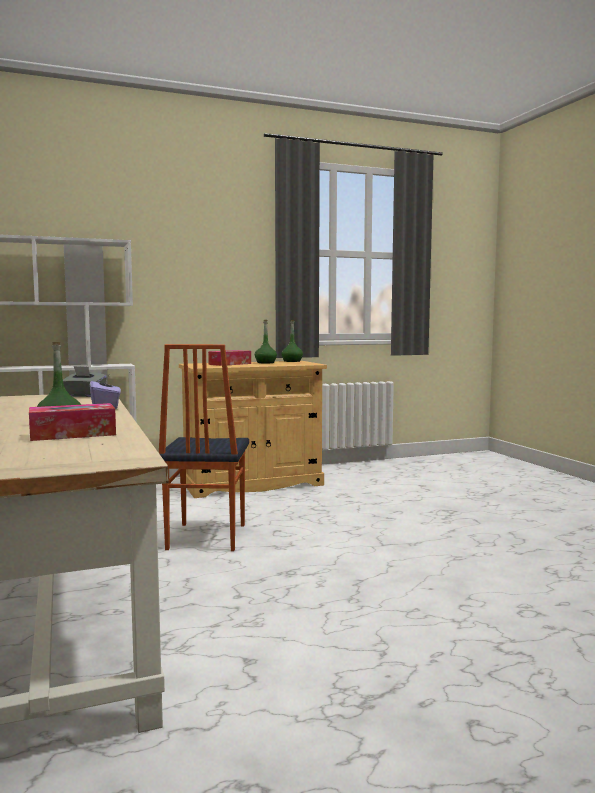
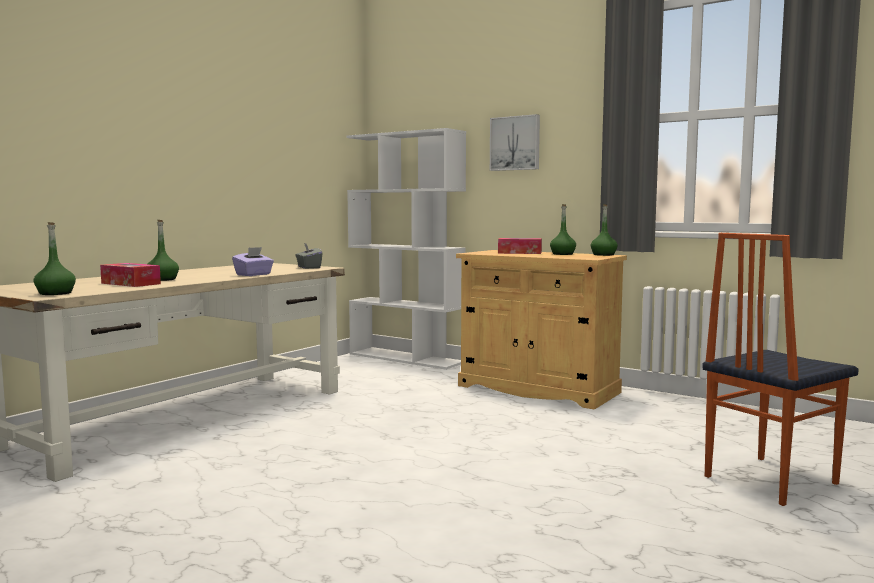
camera: 55 degrees right, 0 degrees up
(107, 456) = (55, 293): none -> green bottle
(183, 261) = (515, 143): none -> picture
(205, 537) = (371, 412): chair -> chair (768, 479)

